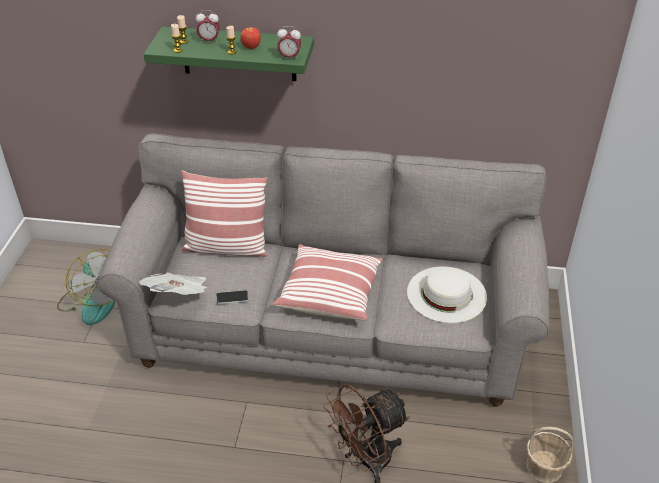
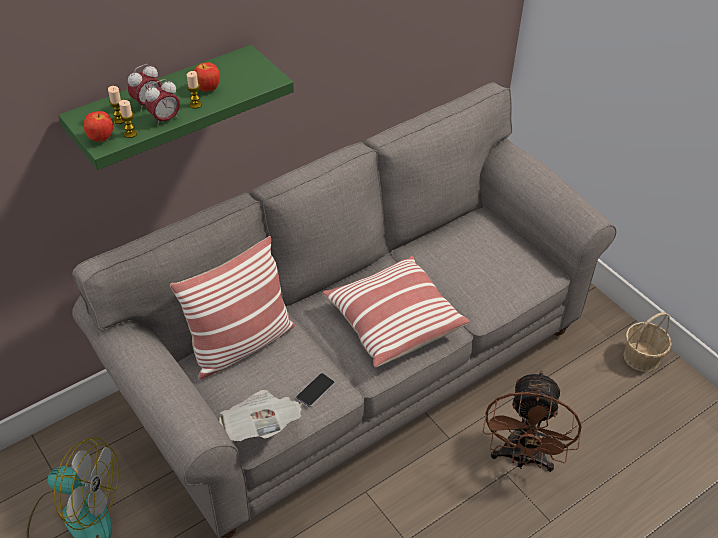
camera: 45 degrees left, 5 degrees up
(161, 46) = (101, 138): none -> apple
(289, 57) = (266, 80): alarm clock -> alarm clock (165, 119)
(446, 294) = (489, 254): white hat -> none

